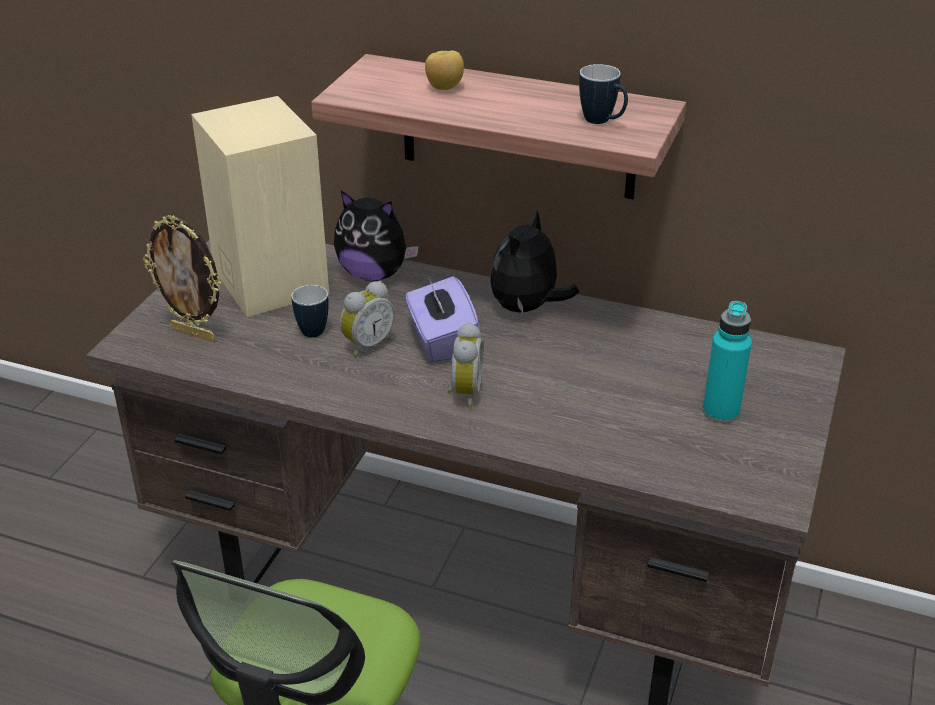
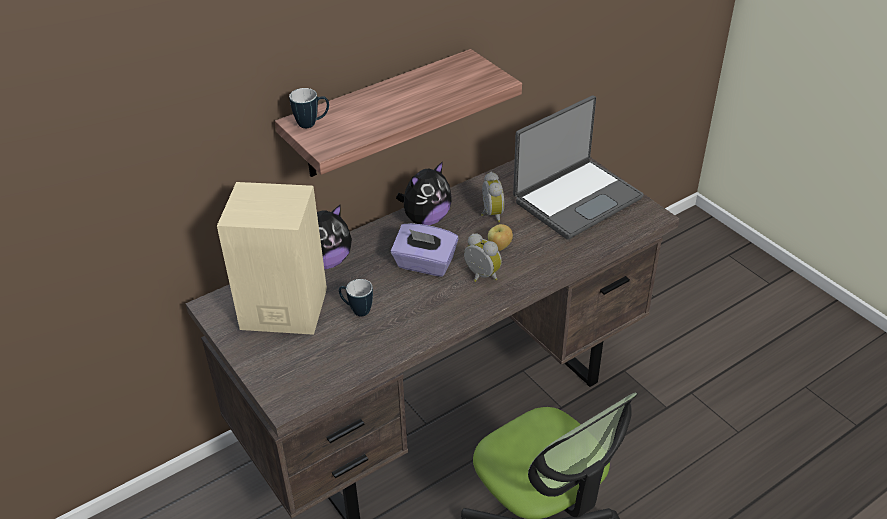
camera: 55 degrees left, 5 degrees up
(194, 333) = (306, 365): picture frame -> none
(366, 345) = (398, 294): alarm clock -> alarm clock (490, 214)
(444, 88) = (362, 111): apple -> apple (499, 247)
(527, 308) = (426, 219): plush toy -> plush toy turned 105 degrees counterclockwise
(603, 122) = (466, 80): mug -> mug (312, 124)
(720, 411) = (576, 199): turquoise bottle -> laptop

